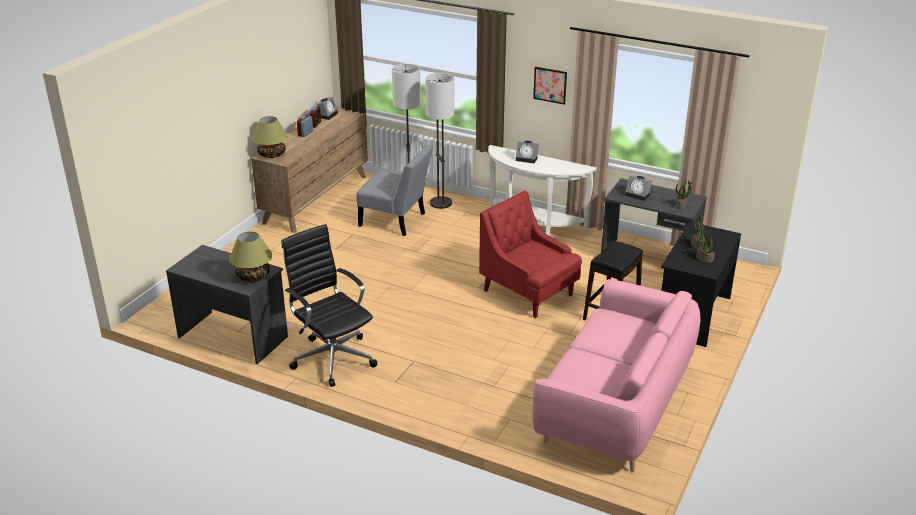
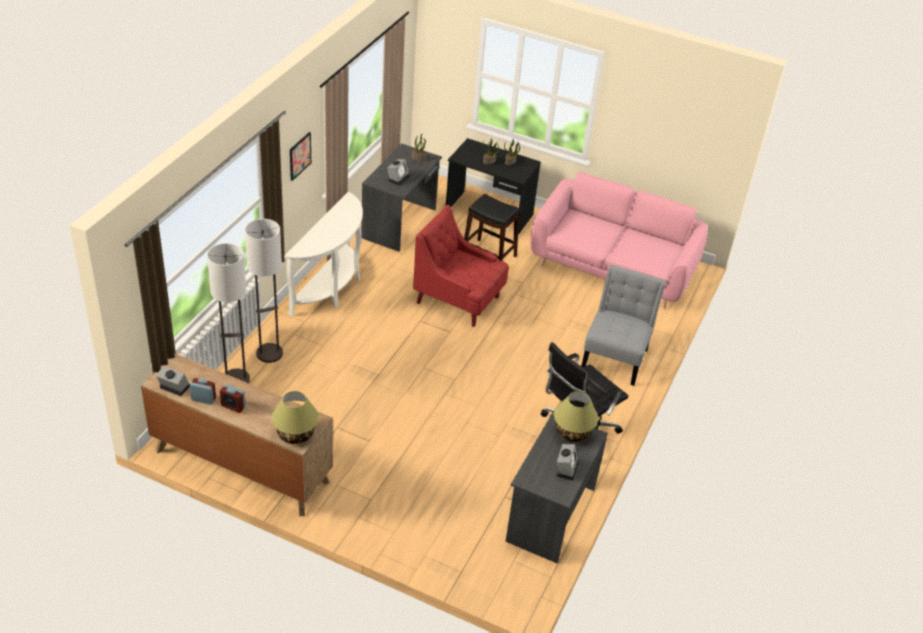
camera: 95 degrees left, 10 degrees up
(395, 221) = (308, 391): grey chair -> grey chair (615, 357)
(527, 159) = (324, 232): alarm clock -> alarm clock (566, 468)
(529, 293) = (459, 300): red armchair -> red armchair turned 75 degrees clockwise

